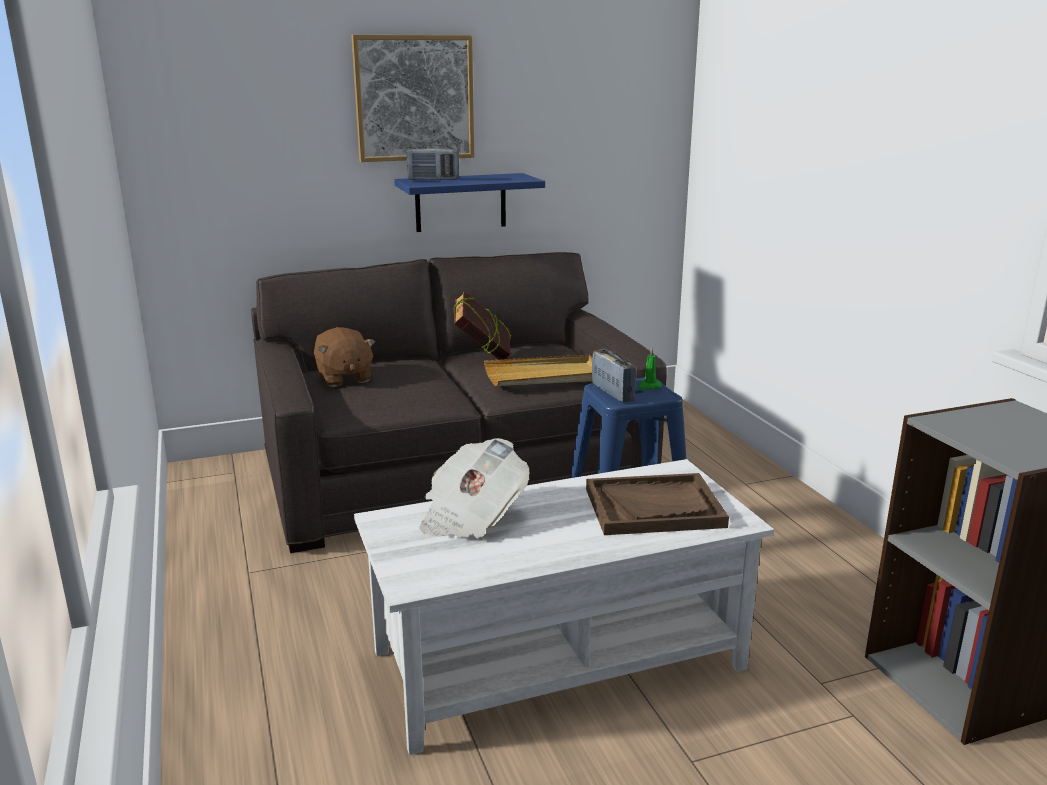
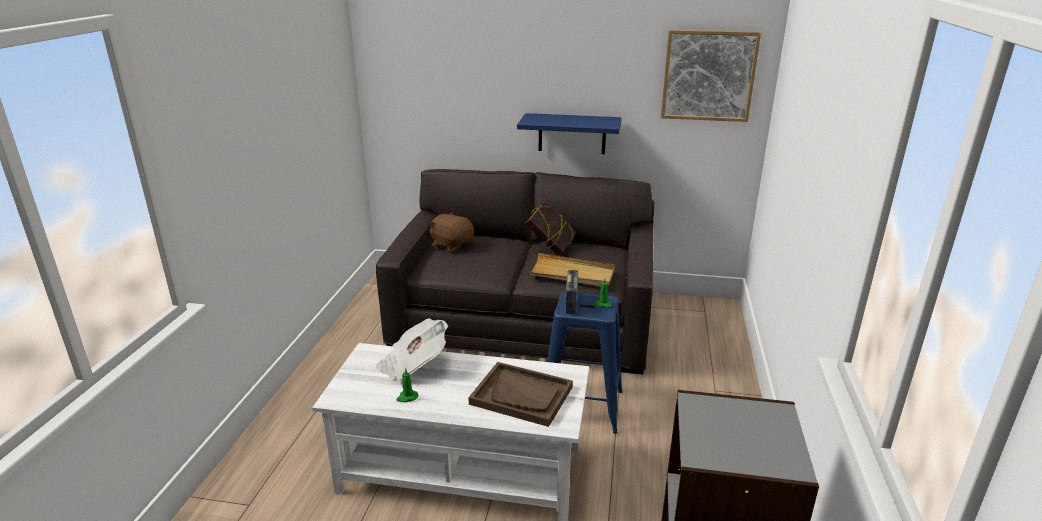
camera: 30 degrees right, 5 degrees up
(344, 378) = (451, 245): brown plush toy -> brown plush toy turned 120 degrees clockwise
(414, 98) = (542, 58): picture -> picture (708, 75)
(433, 180) = (546, 118): radio -> none
(514, 552) = (407, 397): none -> green candle

